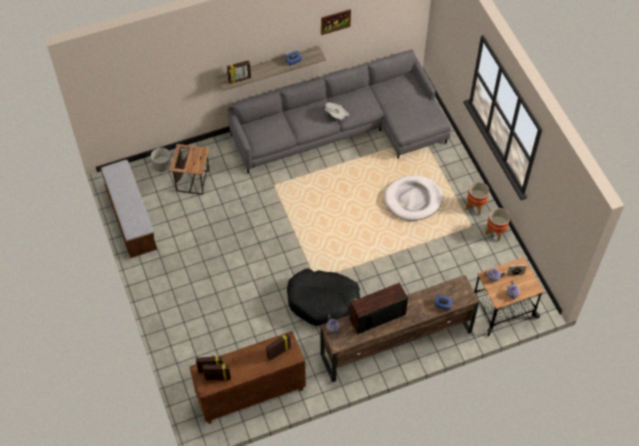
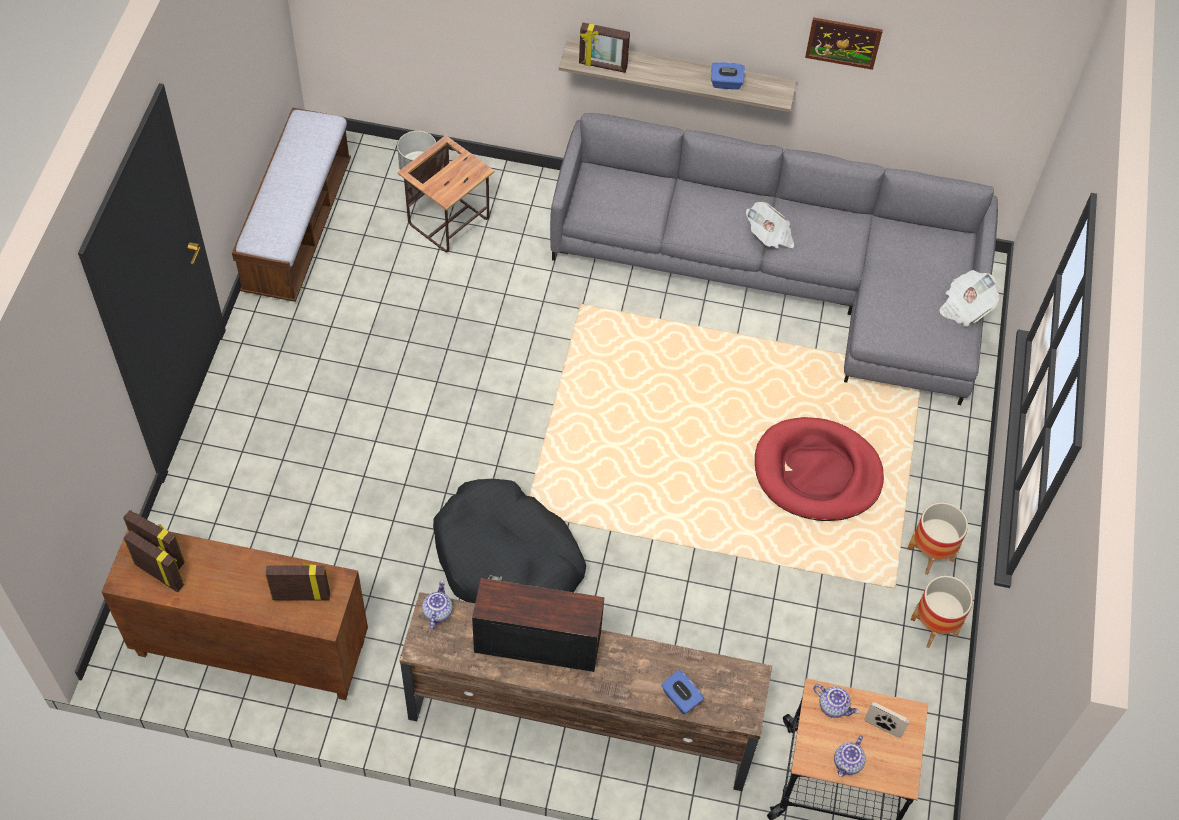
camera: 30 degrees right, 0 degrees up
(413, 199) = (817, 473): white dog bed -> red dog bed
(430, 103) = (965, 307): none -> newspaper

